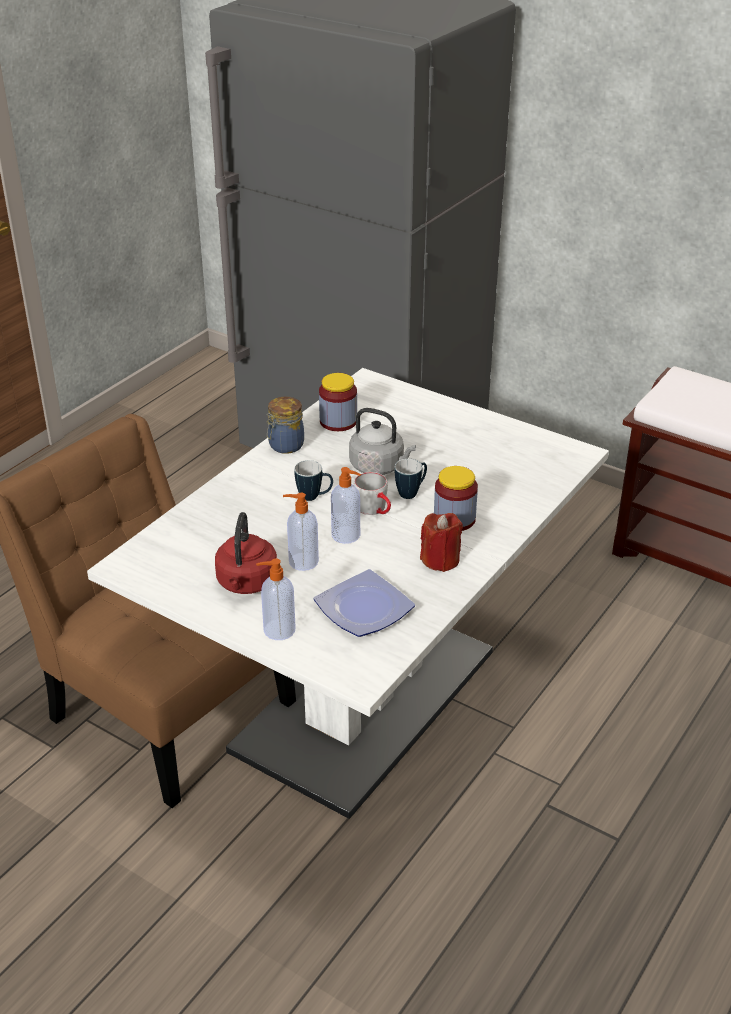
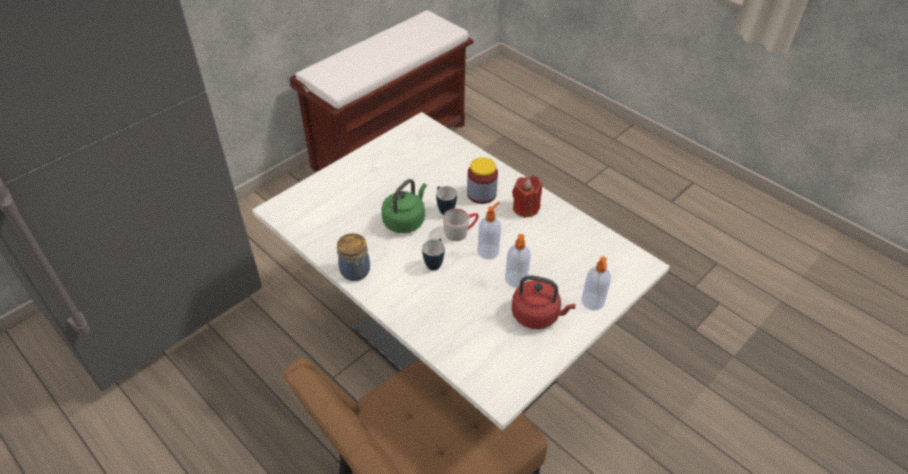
camera: 80 degrees left, 10 degrees up
(338, 421) = (332, 235): jar -> none
(362, 609) = (573, 255): plate -> none
(379, 467) = (405, 221): grey kettle -> green kettle

